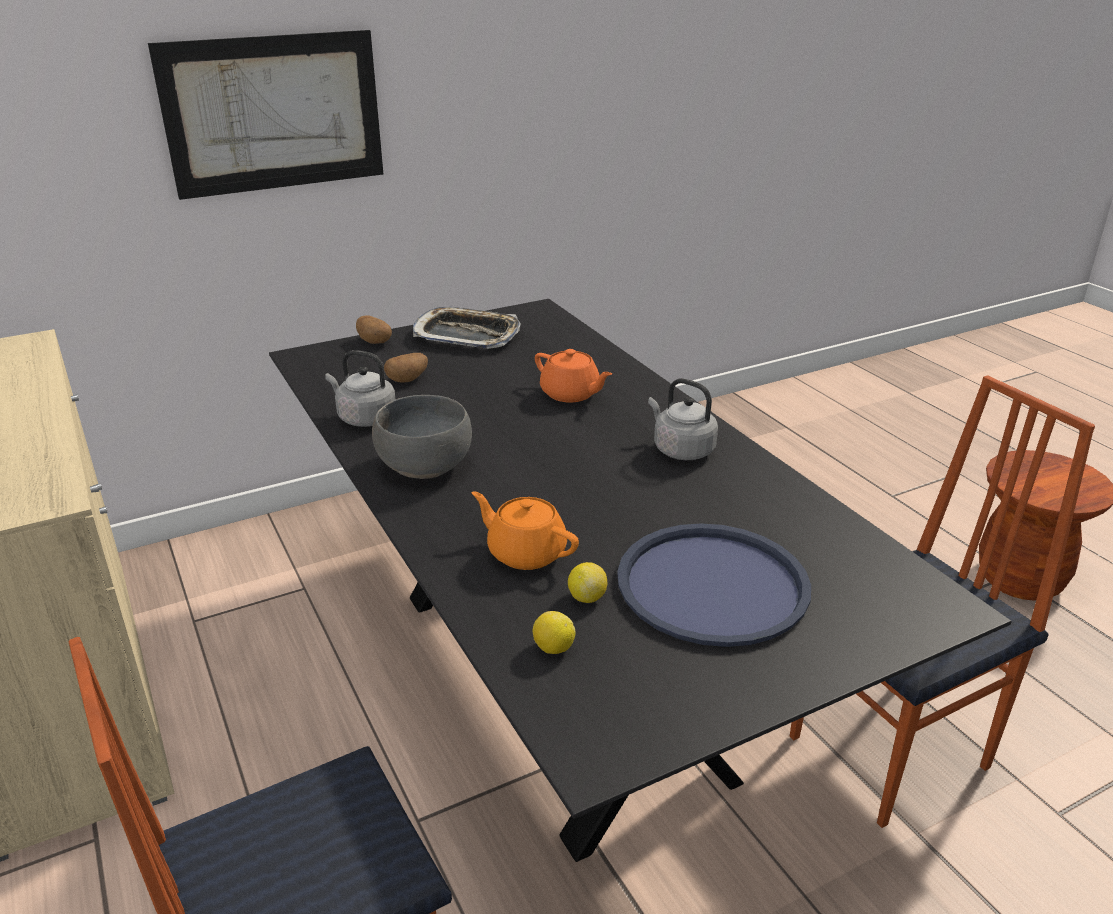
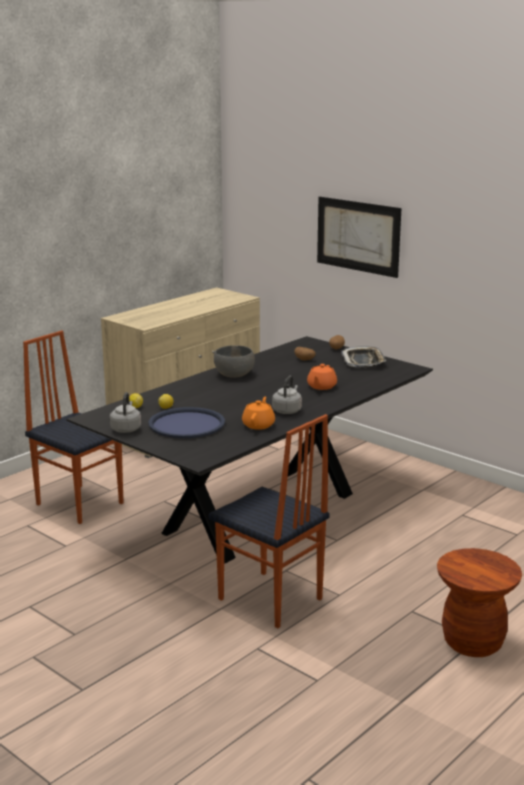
camera: 70 degrees right, 10 degrees down
(364, 418) = (263, 360): grey kettle -> grey kettle (126, 428)
(525, 552) = (187, 396): orange teapot -> orange teapot (259, 425)

